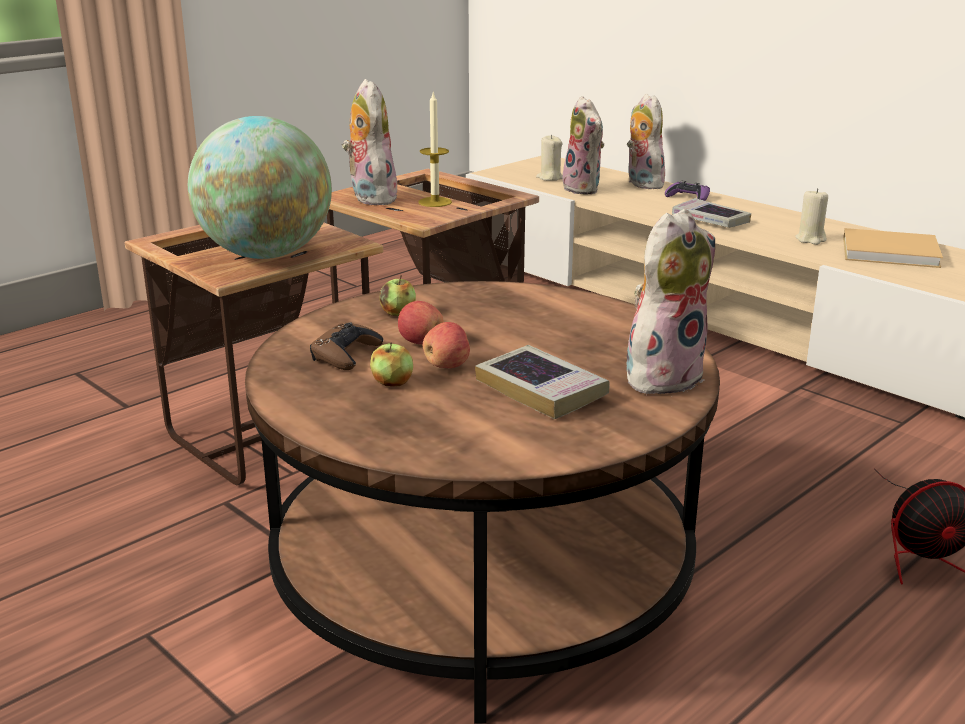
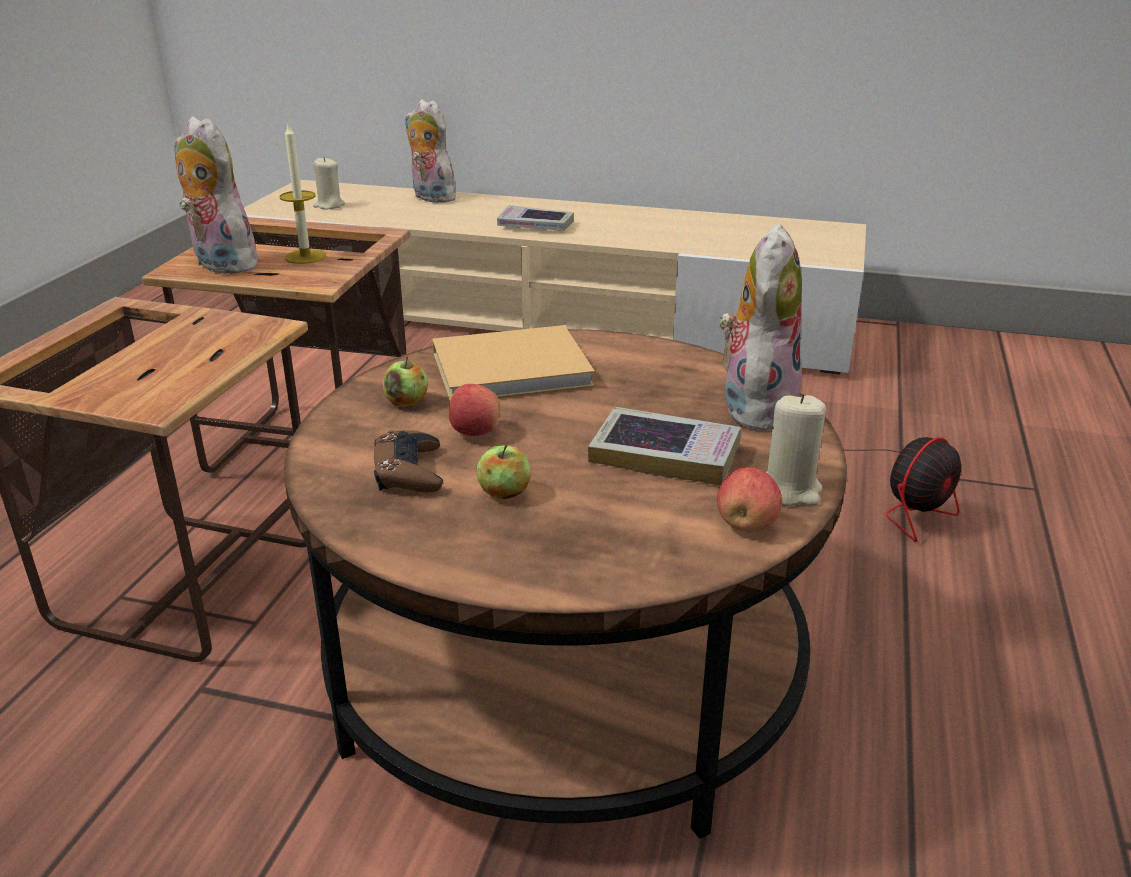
camera: 30 degrees left, 5 degrees up
(266, 255) = (175, 365): globe -> none
(447, 366) = (538, 454): apple -> apple (746, 524)
(584, 189) = (378, 212): plush toy -> none
(688, 197) = (490, 205): purple game controller -> none
(810, 239) = (643, 230): beige candle -> beige candle (791, 490)
(893, 252) = (722, 230): beige book -> beige book (516, 369)

